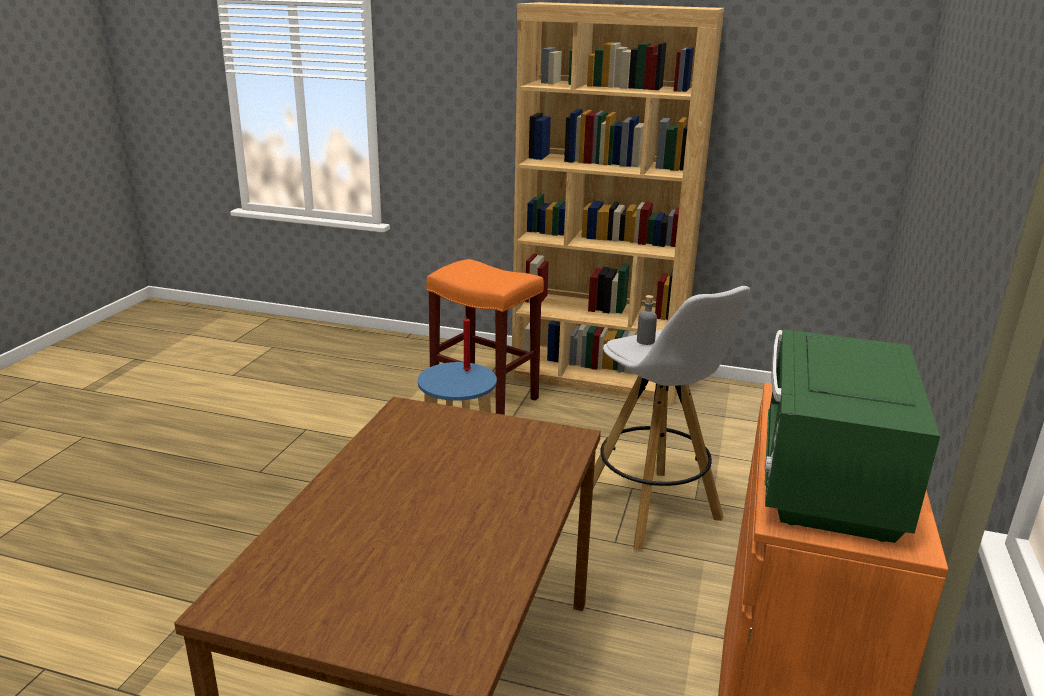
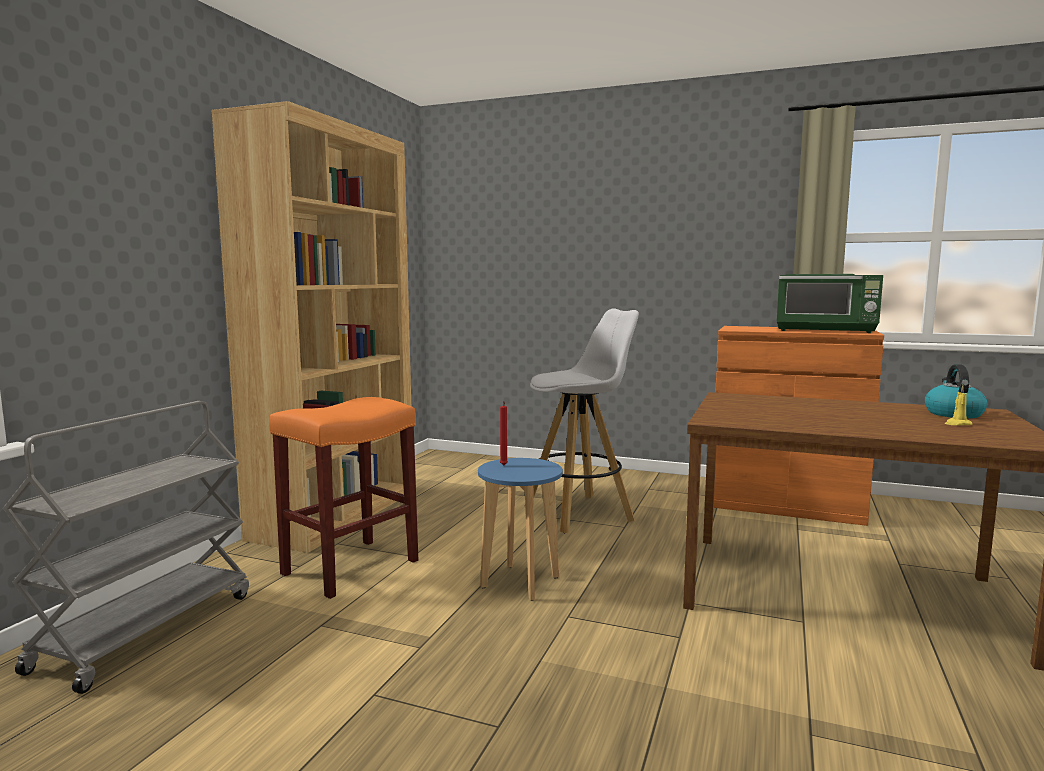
camera: 85 degrees left, 15 degrees down
(360, 580) = (957, 424): none -> yellow candle
(393, 353) = (146, 630): none -> grey cart
(436, 607) = (953, 414): none -> kettle
(645, 341) = (558, 379): grey bottle -> none

